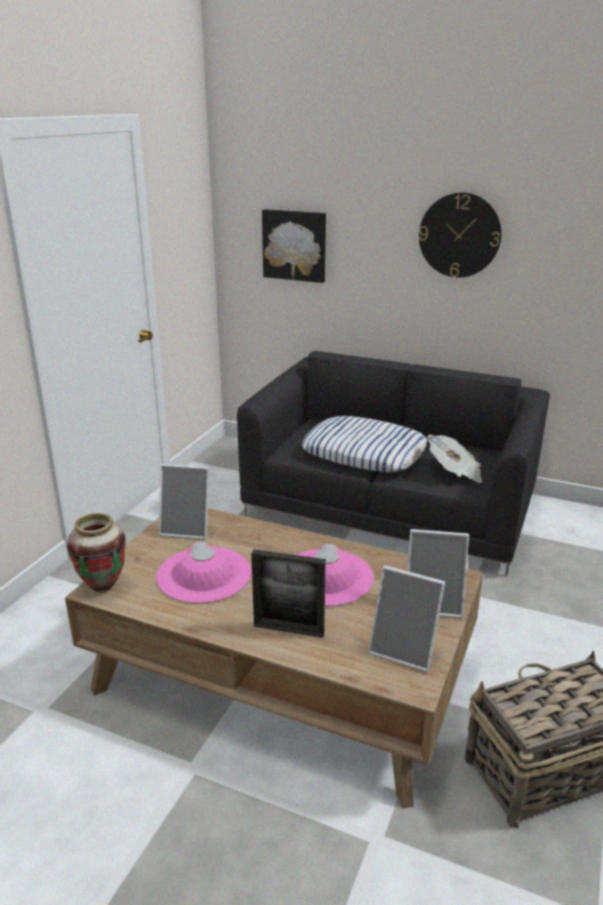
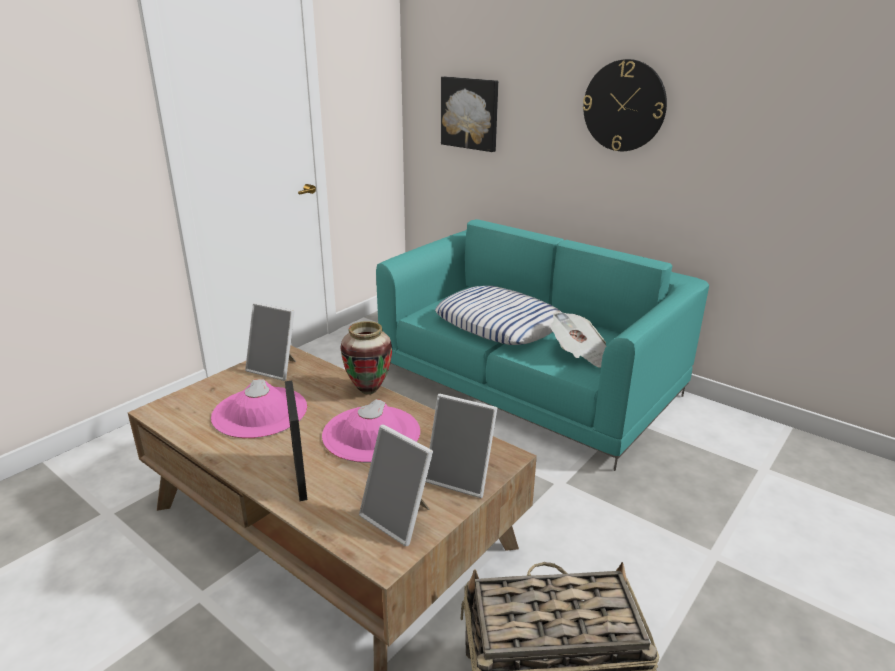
camera: 15 degrees right, 0 degrees up
(103, 587) = (165, 408): vase -> vase (369, 390)
(288, 629) = (300, 477): picture frame -> picture frame turned 45 degrees clockwise
(391, 505) = (530, 383): black sofa -> turquoise sofa

